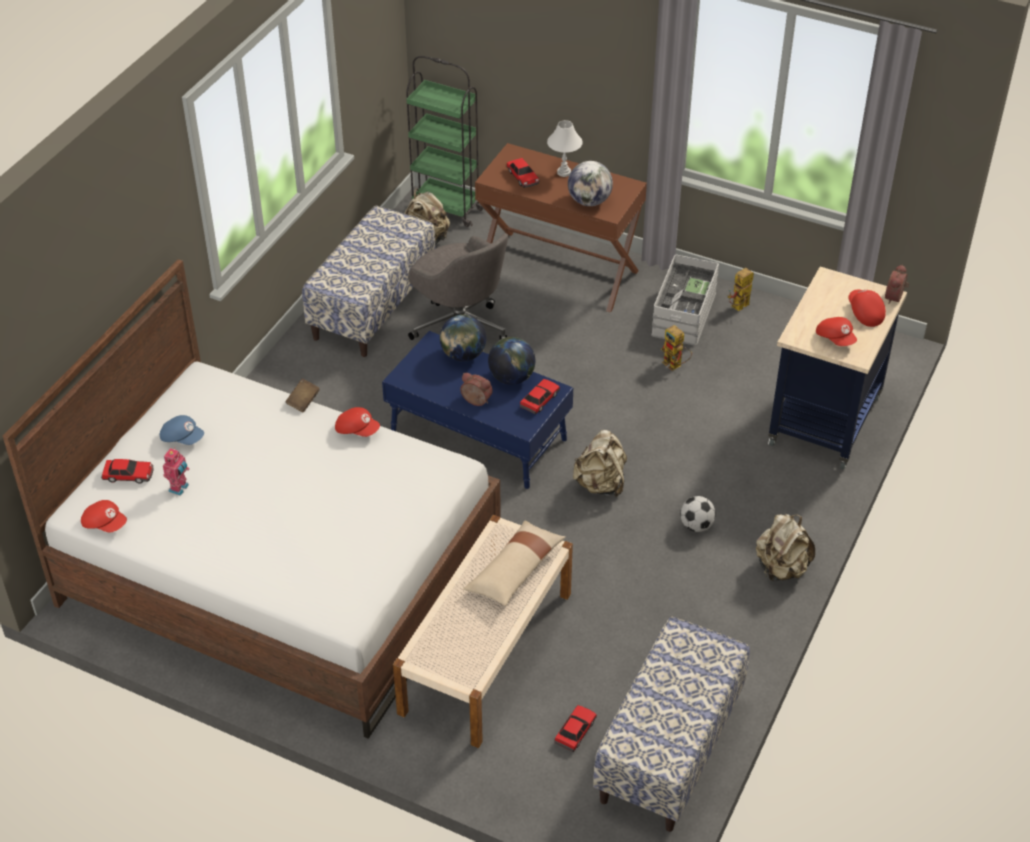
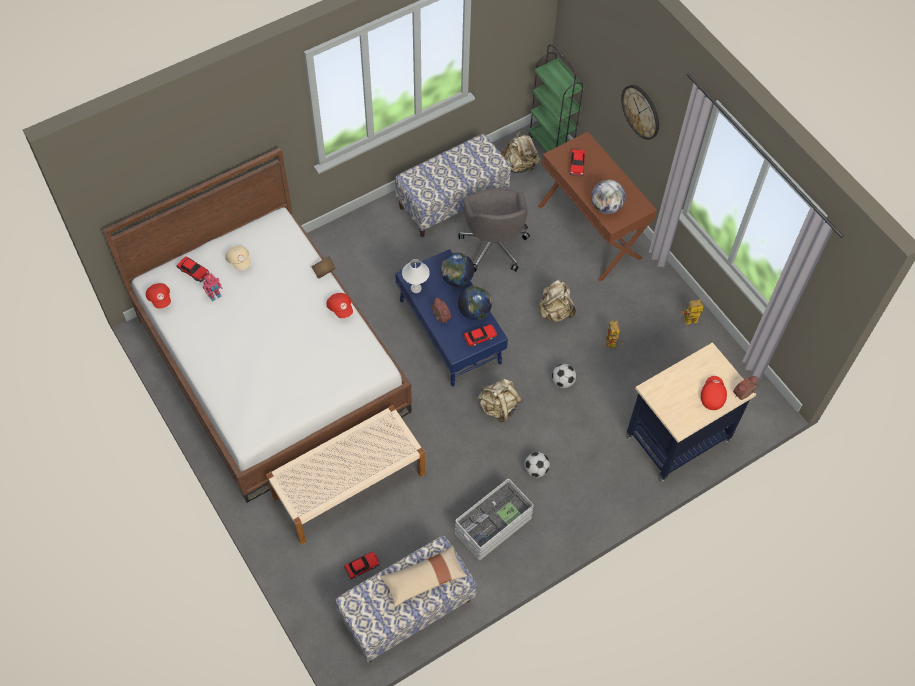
camera: 30 degrees right, 15 degrees up
(182, 438) = (239, 261): blue cap -> beige cap
(515, 571) = (377, 451): beige pillow -> beige pillow (424, 579)
(563, 172) = (606, 174): white table lamp -> white table lamp (415, 288)
(577, 72) = (641, 111): none -> wall clock
(652, 425) = (563, 381): none -> football
(684, 314) = (648, 308): grey storage box -> grey storage box (493, 525)
(781, 568) = (565, 529): beige backpack -> beige backpack (555, 311)
(836, 338) = (676, 405): red cap -> none

